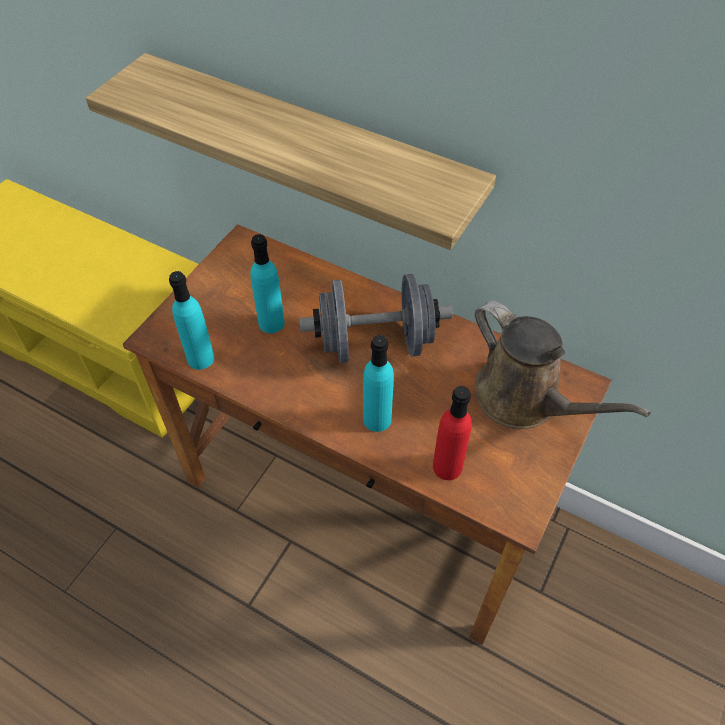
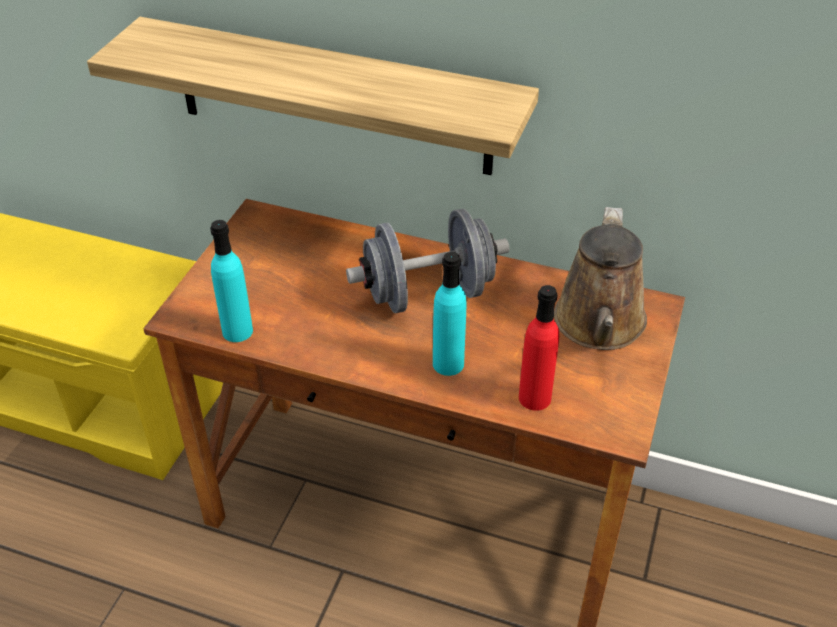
camera: 10 degrees left, 10 degrees down
(271, 323) = (309, 288): turquoise bottle -> none
(524, 399) = (599, 325): brown watering can -> brown watering can turned 60 degrees clockwise

